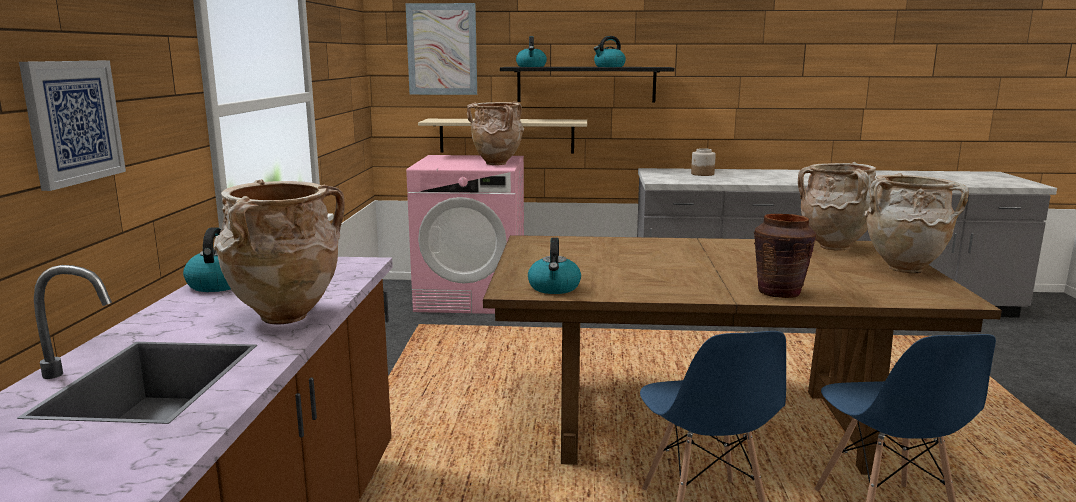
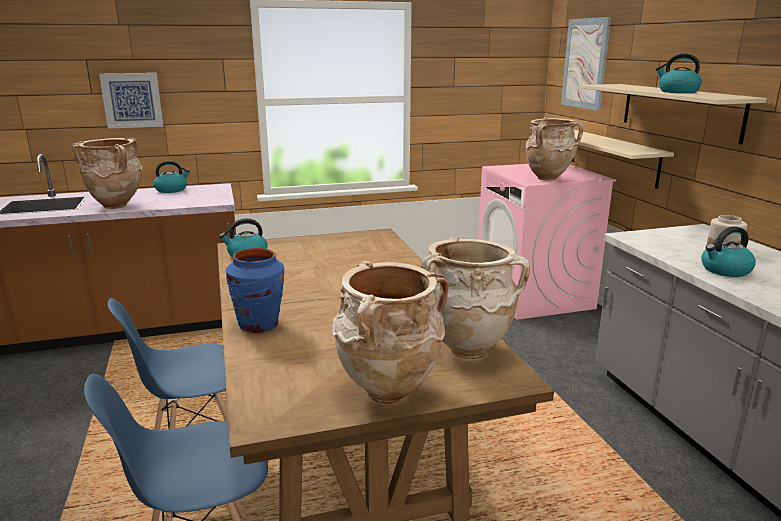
camera: 70 degrees right, 5 degrees up
(531, 66) = (623, 85): kettle -> kettle (725, 270)
(586, 84) = (679, 111): black shelf -> beige shelf
(779, 293) = (259, 325): brown vase -> blue vase

